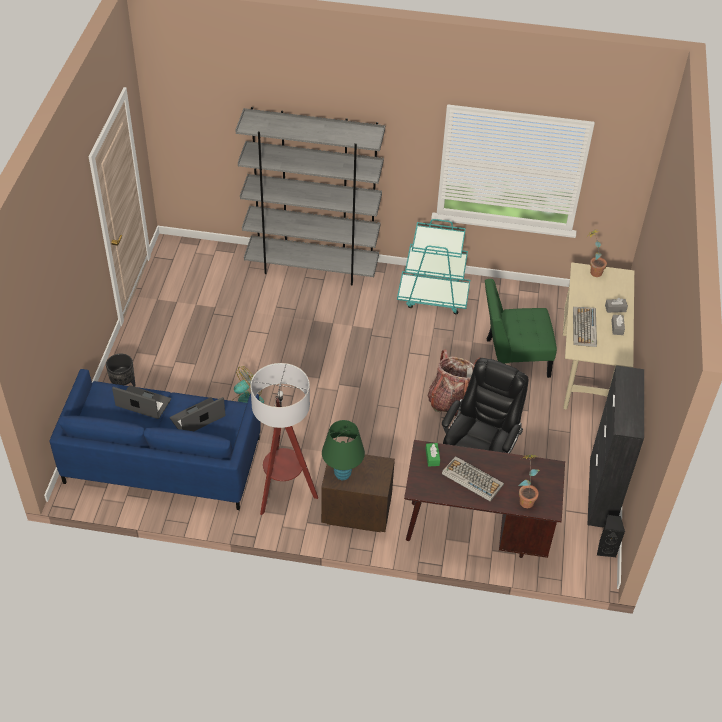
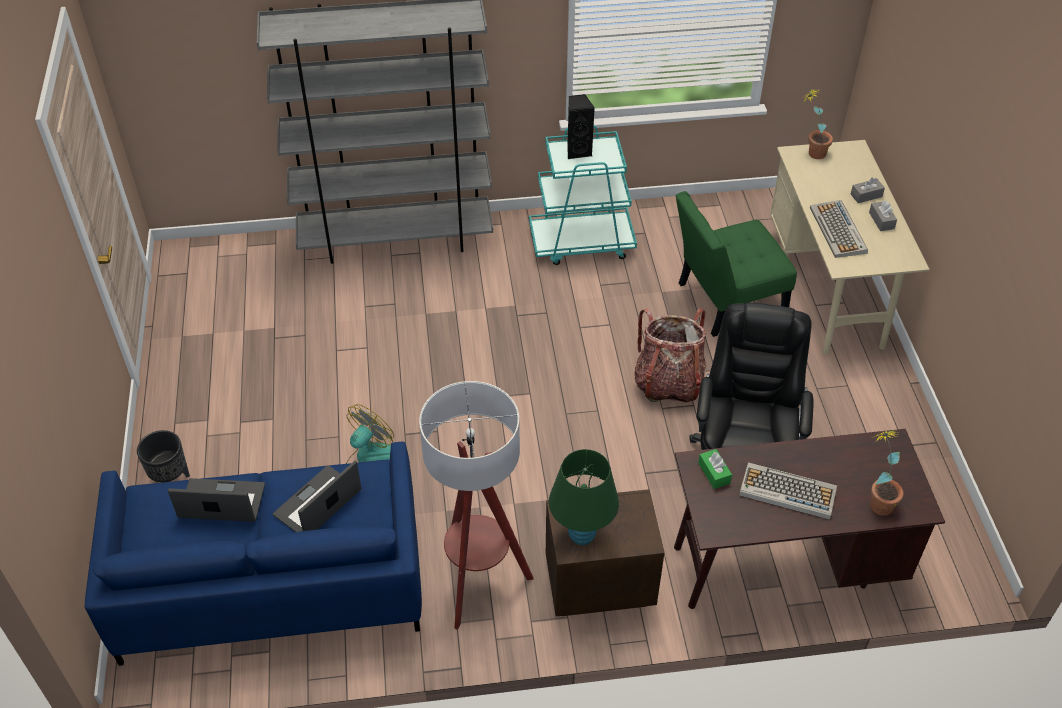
camera: 15 degrees left, 0 degrees up
(601, 493) = (929, 461): black cabinet -> none
(606, 549) = (973, 542): black speaker -> black speaker (578, 151)

